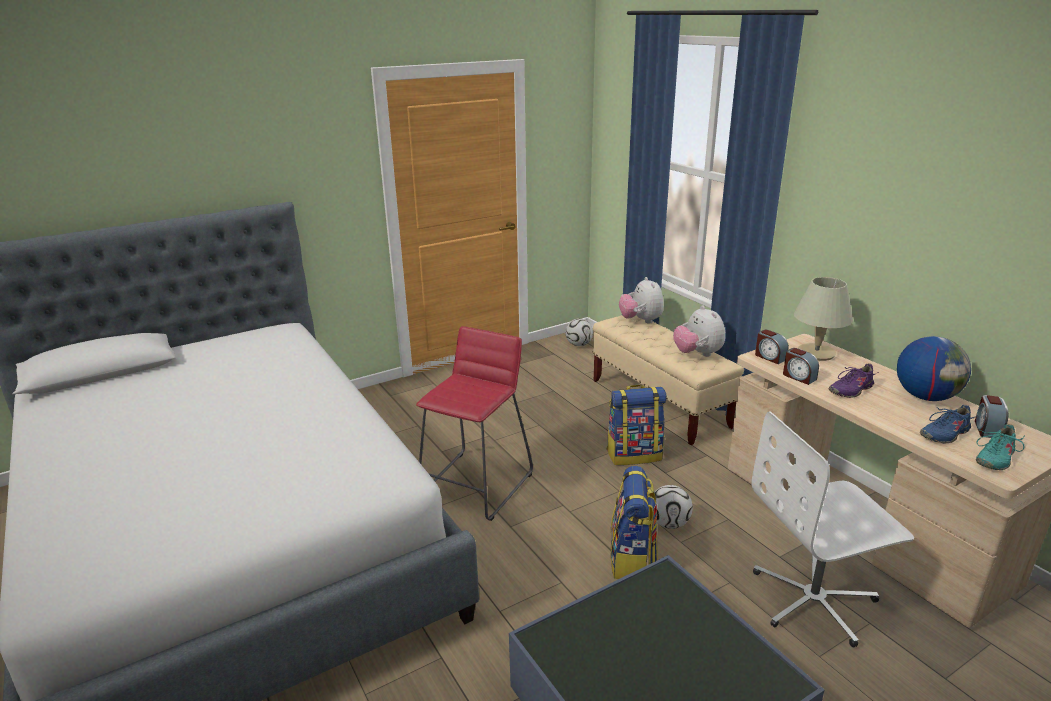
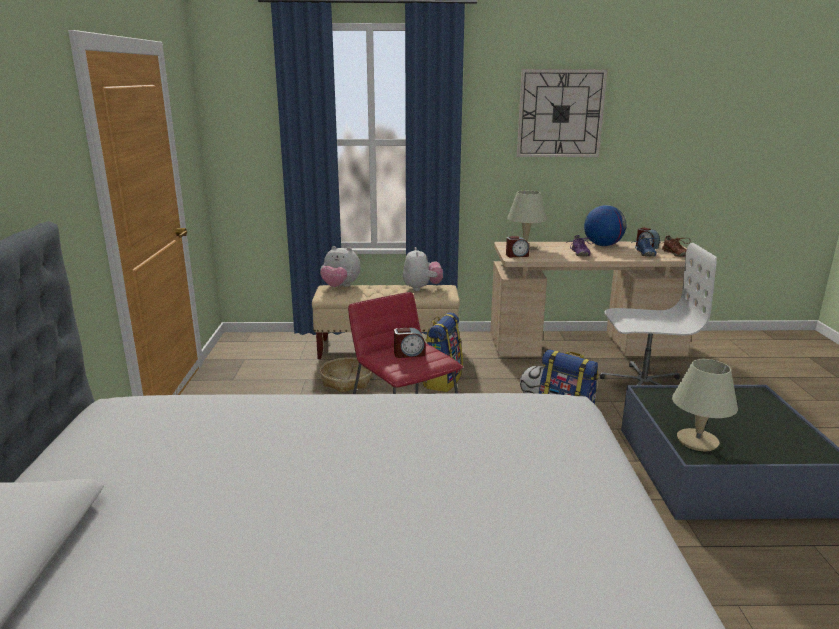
camera: 60 degrees left, 5 degrees down
(573, 409) = (347, 381): none -> basket
(579, 344) = (248, 345): football -> none
(579, 636) = (697, 441): none -> beige table lamp
(697, 354) = (422, 288): plush toy -> plush toy turned 105 degrees counterclockwise
(798, 377) = (551, 257): alarm clock -> alarm clock (409, 354)
(814, 600) = (642, 384): white office chair -> white office chair turned 105 degrees counterclockwise
(922, 181) = (560, 113): none -> wall clock
(994, 458) = (675, 254): turquoise shoe -> brown shoe

